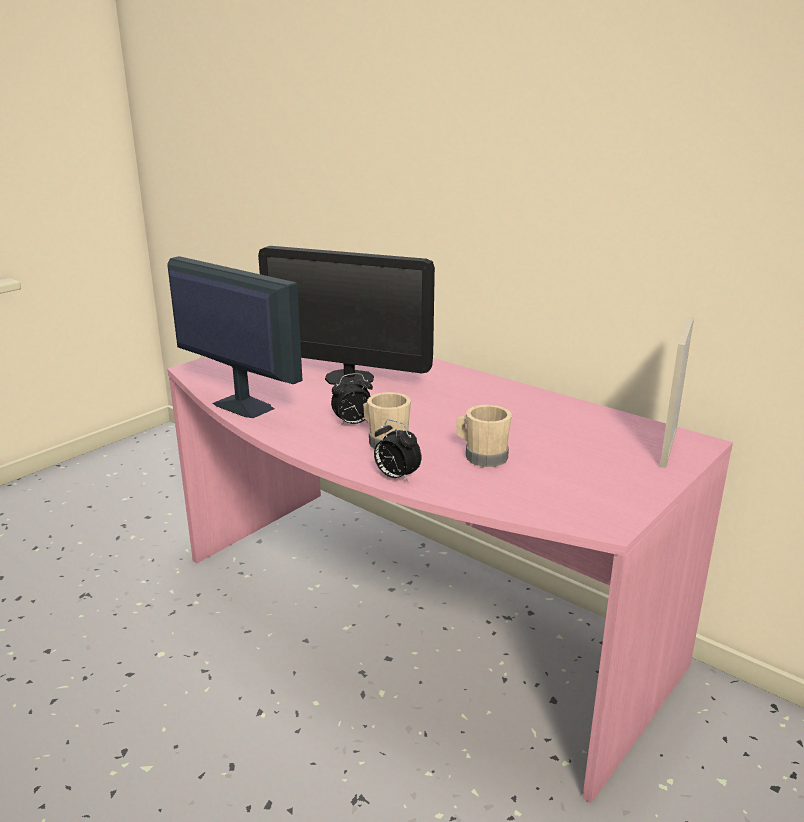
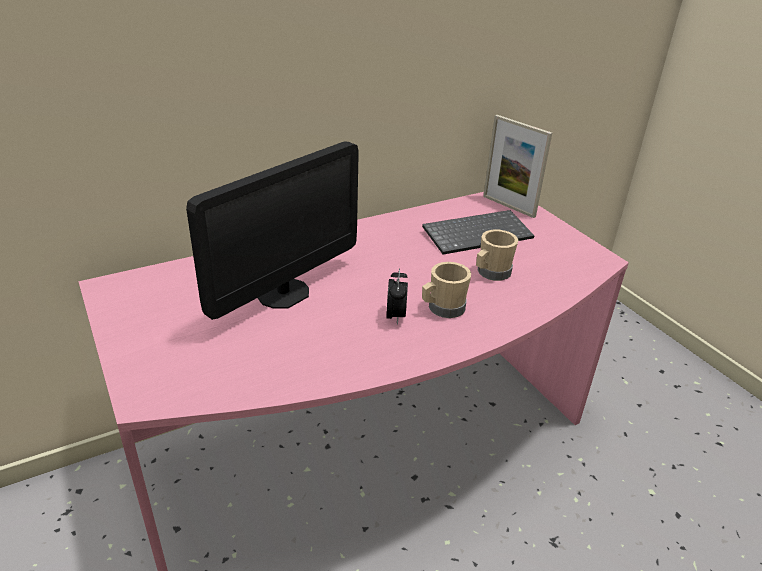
camera: 70 degrees left, 10 degrees up
(241, 405) = (301, 377): monitor -> none
(396, 477) = (511, 320): alarm clock -> none
(566, 439) = (478, 233): none -> keyboard

